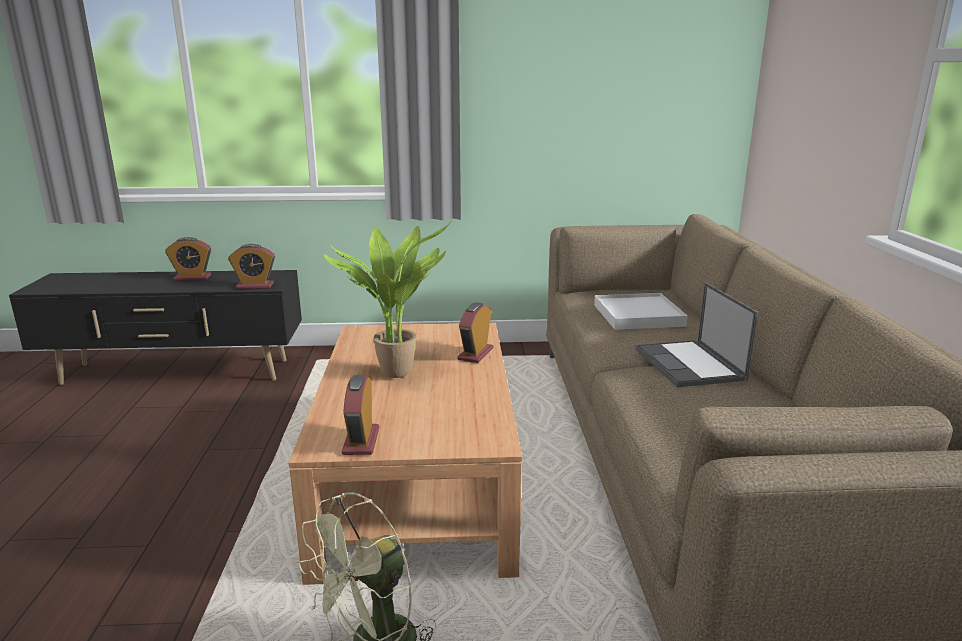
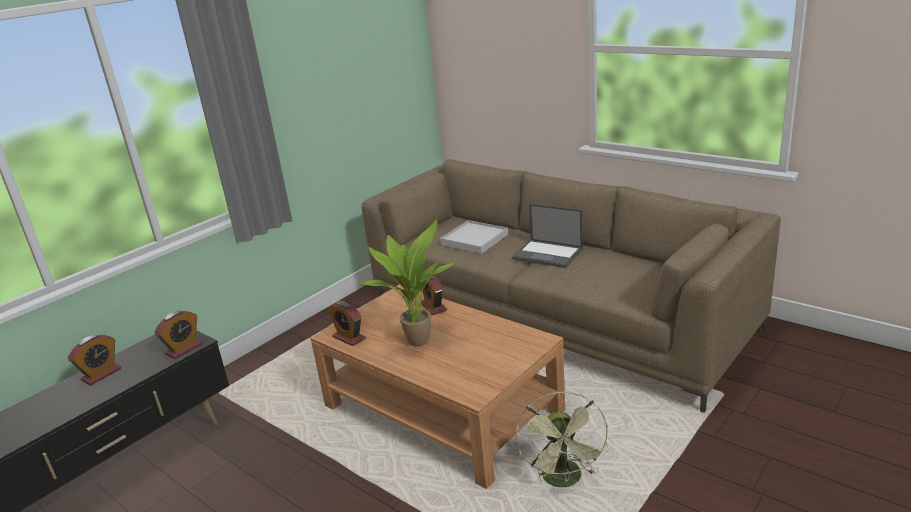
camera: 45 degrees left, 5 degrees up
(361, 441) = (486, 379): alarm clock -> alarm clock (349, 338)

